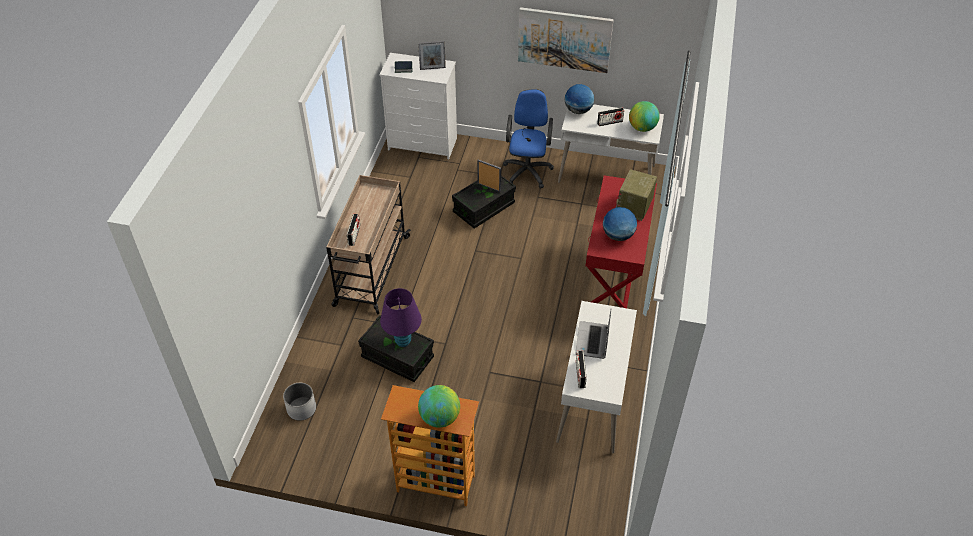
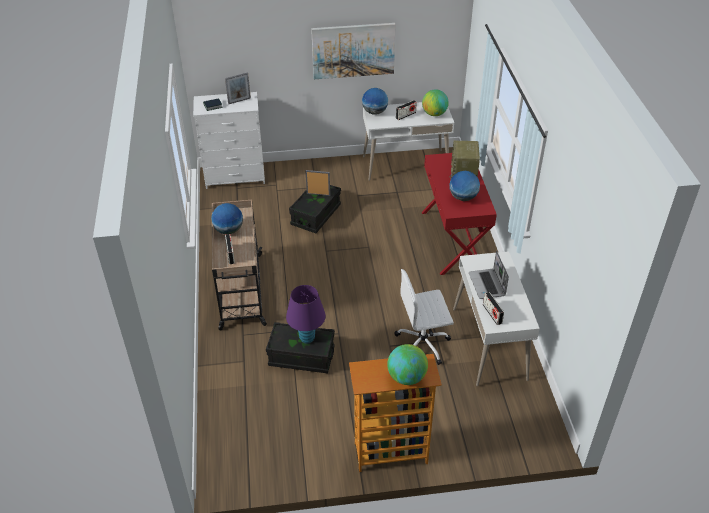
camera: 20 degrees left, 5 degrees down
(302, 409) = (234, 427): white planter -> none
(365, 208) = (229, 230): none -> globe
(525, 380) = (423, 344): none -> white office chair
(528, 170) = (338, 176): blue office chair -> none

